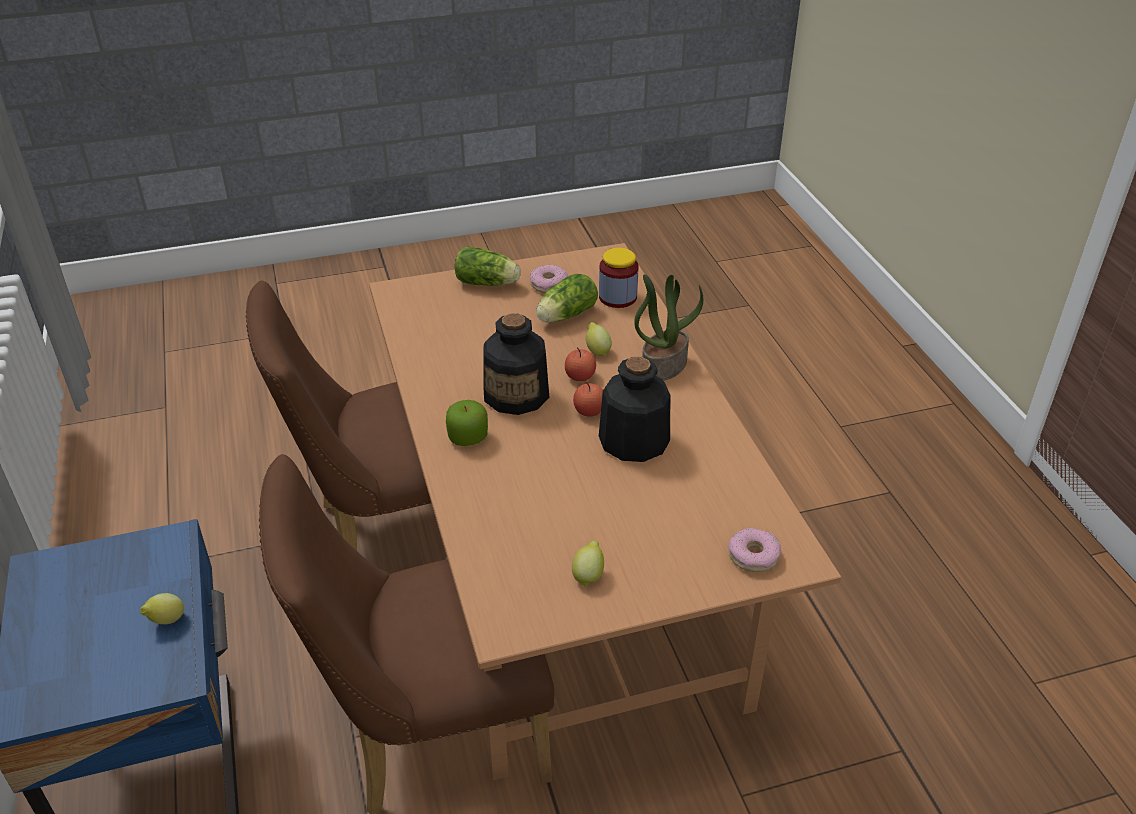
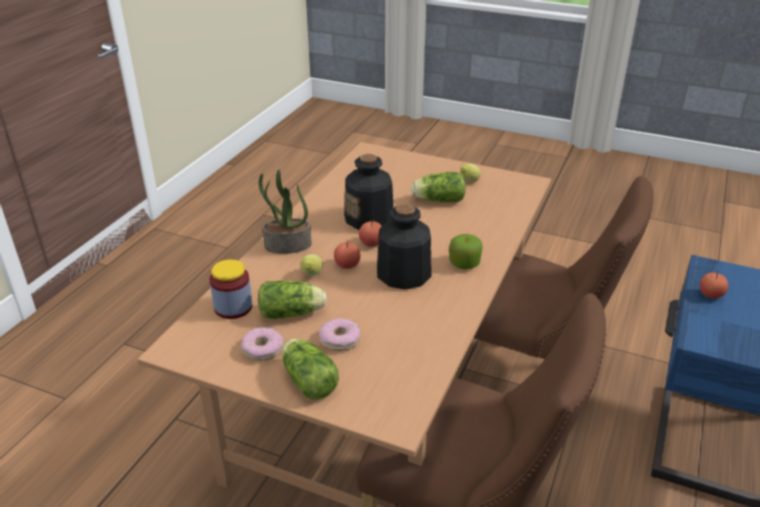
camera: 140 degrees left, 5 degrees down
(166, 621) = (710, 294): lemon -> apple
(592, 514) = (437, 200): none -> lettuce
(753, 555) = (385, 159): donut -> donut (340, 340)

